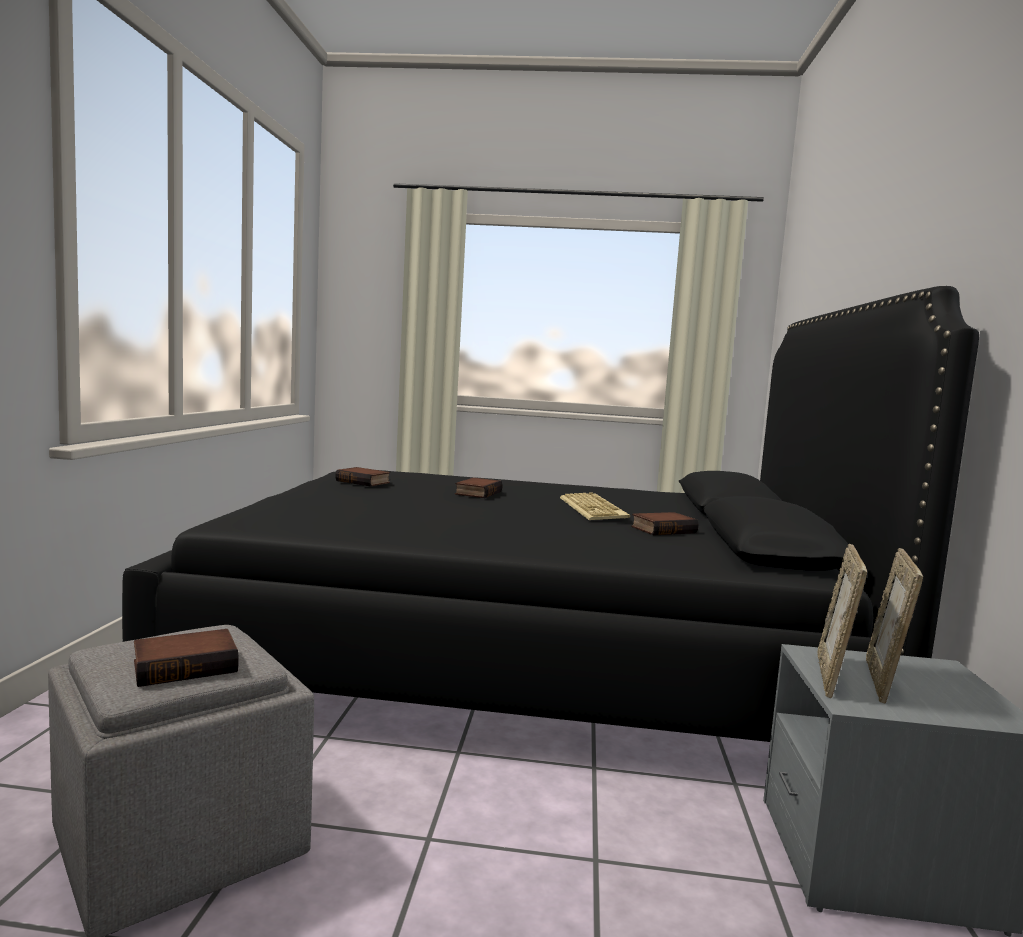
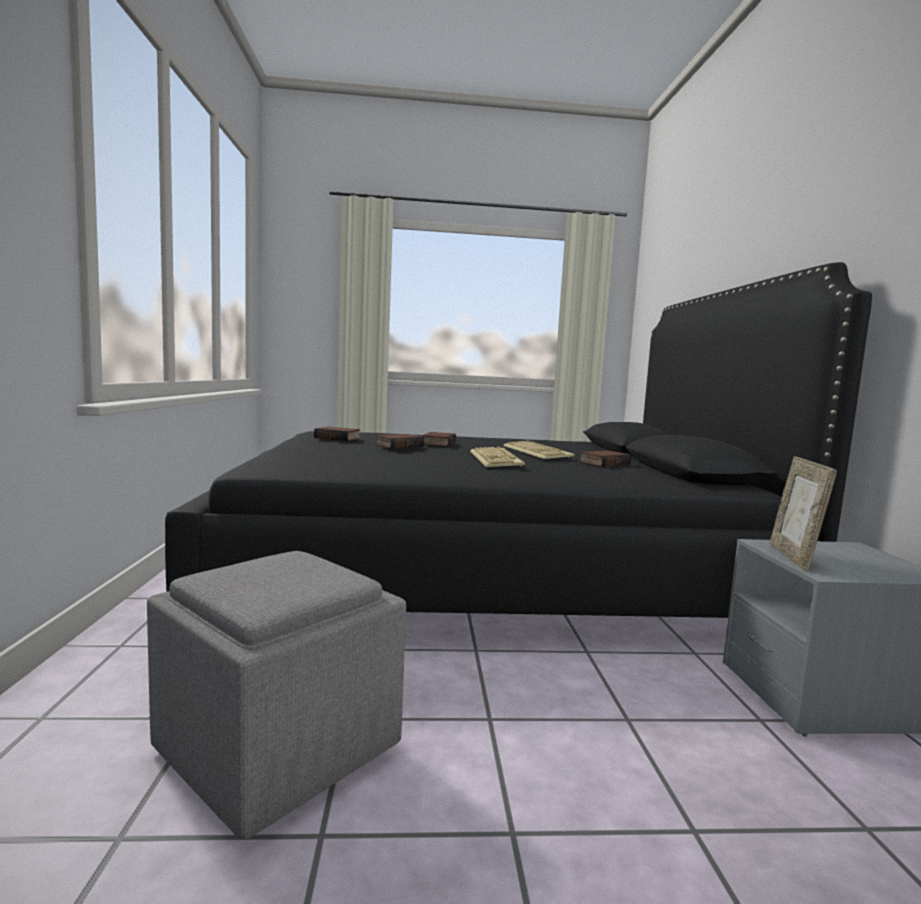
camera: 10 degrees left, 0 degrees up
(187, 665) = (293, 582): book -> book (399, 446)
(526, 519) = (497, 459): none -> keyboard
(883, 682) = (829, 558): picture frame -> none

